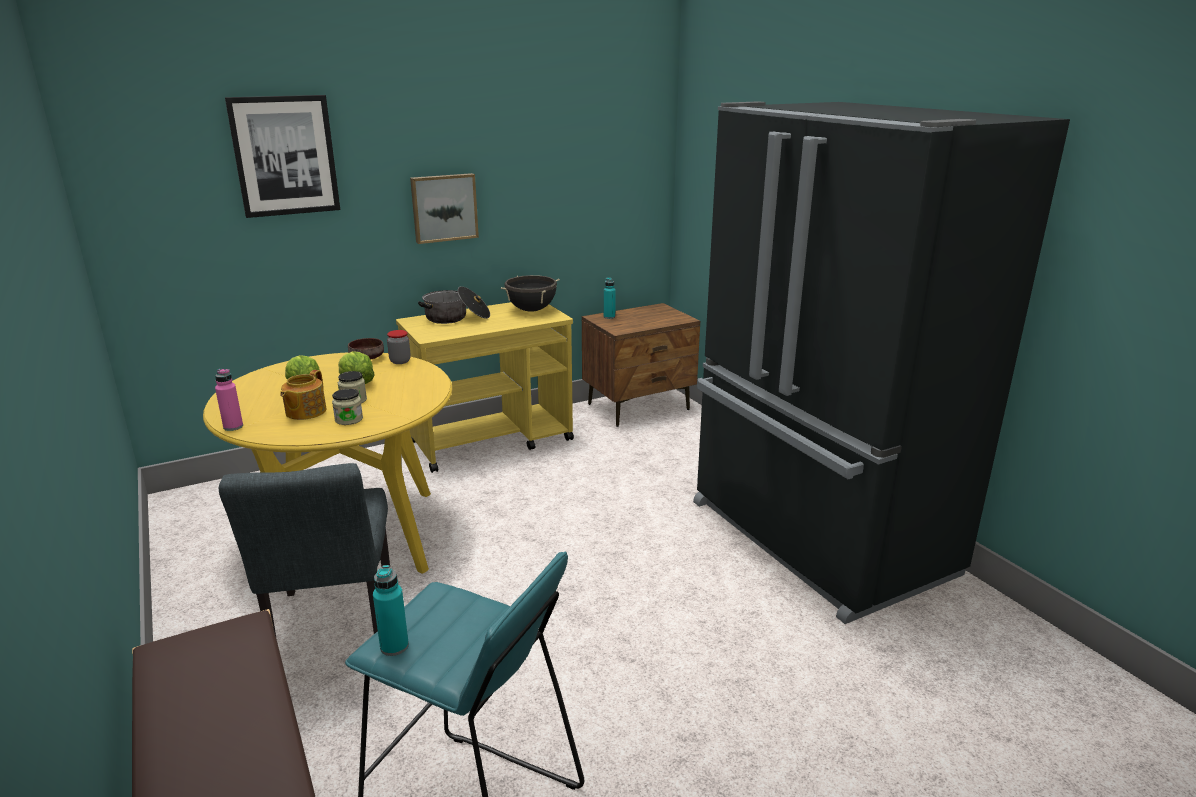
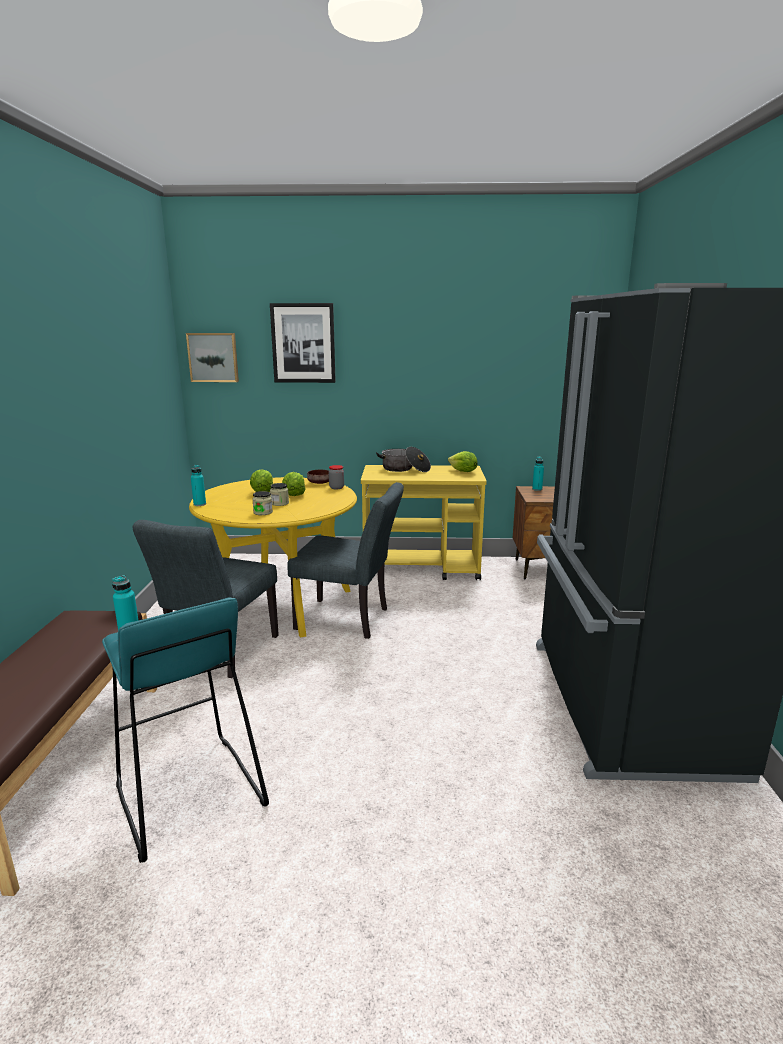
camera: 30 degrees right, 5 degrees down
(233, 427) = (199, 504): pink bottle -> turquoise bottle
(305, 412) = (245, 504): teapot -> none
(444, 207) = (410, 388): picture -> picture (213, 357)
(464, 531) = (349, 619): none -> grey chair
(531, 310) = (463, 472): black cooking pot -> lettuce

